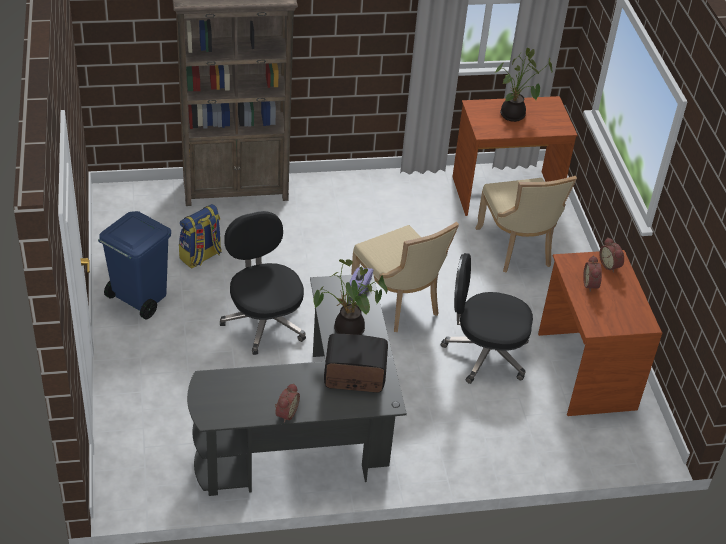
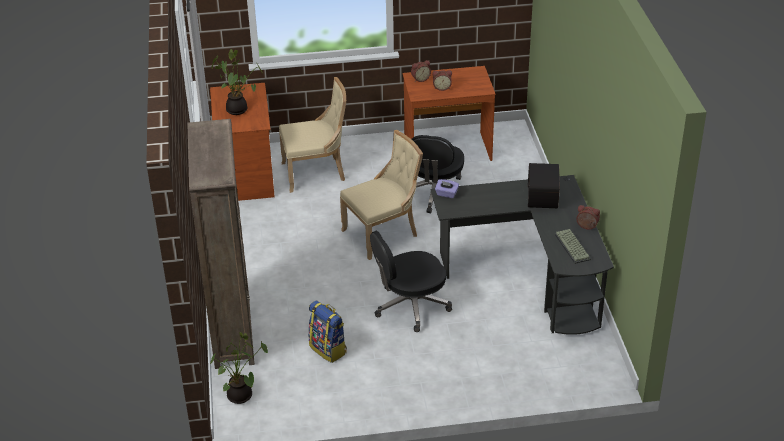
camera: 85 degrees left, 5 degrees down
(139, 299) = (387, 385): blue trash can -> none
(244, 394) = (573, 247): none -> keyboard
(347, 331) = (497, 200): potted plant -> potted plant (241, 397)

